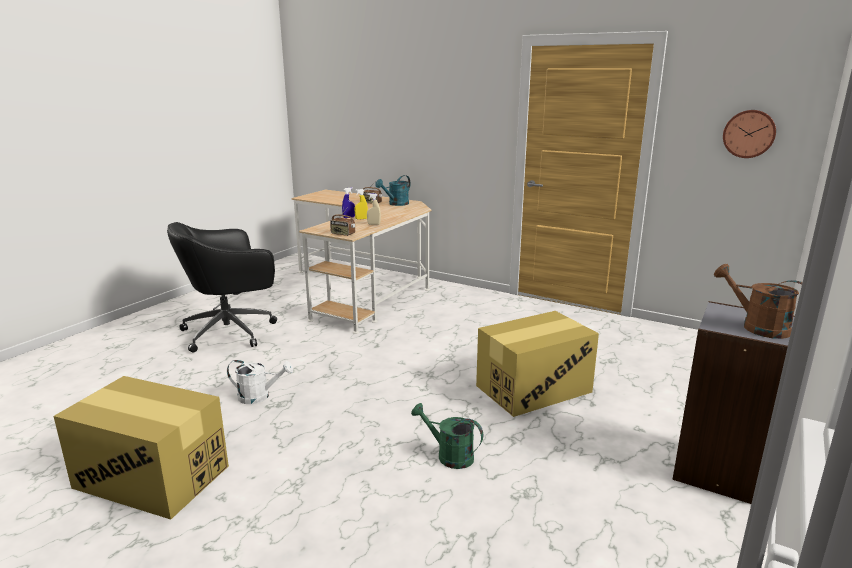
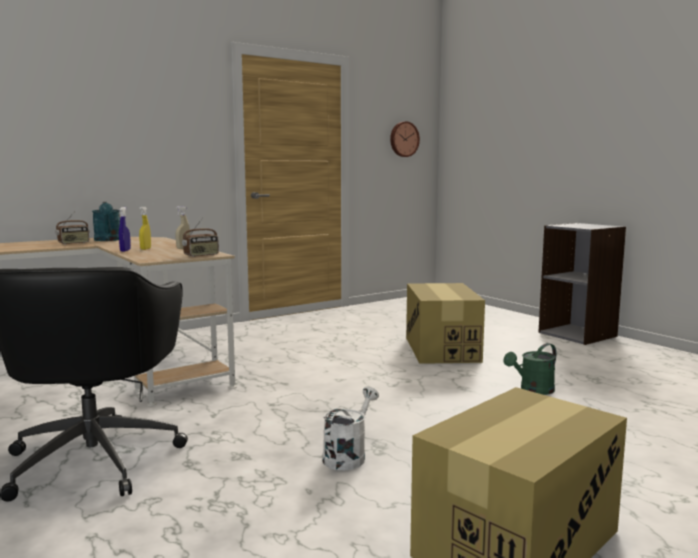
camera: 65 degrees left, 10 degrees down
(757, 327) = (592, 226): brown watering can -> none

